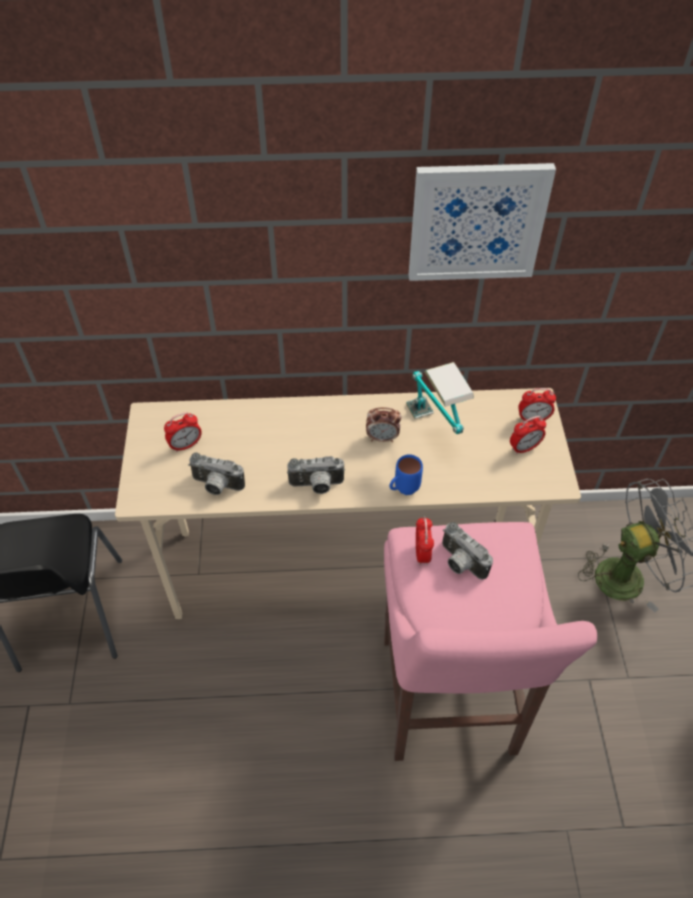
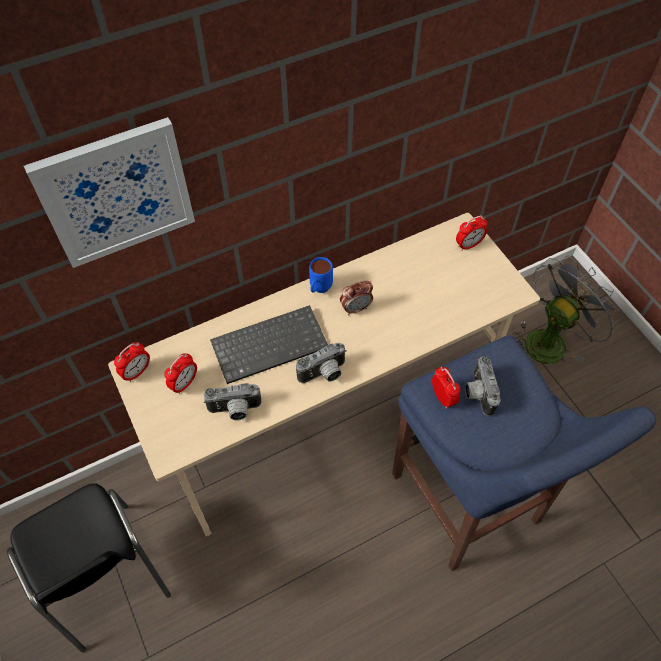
camera: 25 degrees left, 5 degrees up
(282, 439) = (270, 343): none -> keyboard
(403, 490) = (398, 349): blue mug -> blue mug (319, 290)
(433, 434) = (396, 288): table lamp -> none
(448, 703) = (468, 504): pink stool -> blue stool
(460, 563) = (477, 393): camera -> camera turned 60 degrees clockwise
(476, 222) = (402, 89): picture -> picture (116, 193)
(524, 448) = (475, 273): alarm clock -> alarm clock (137, 372)

